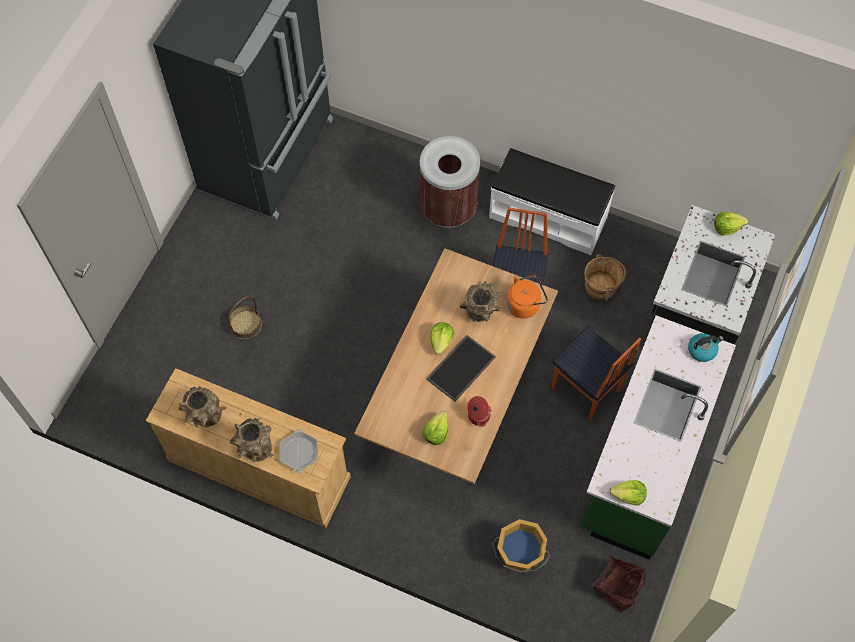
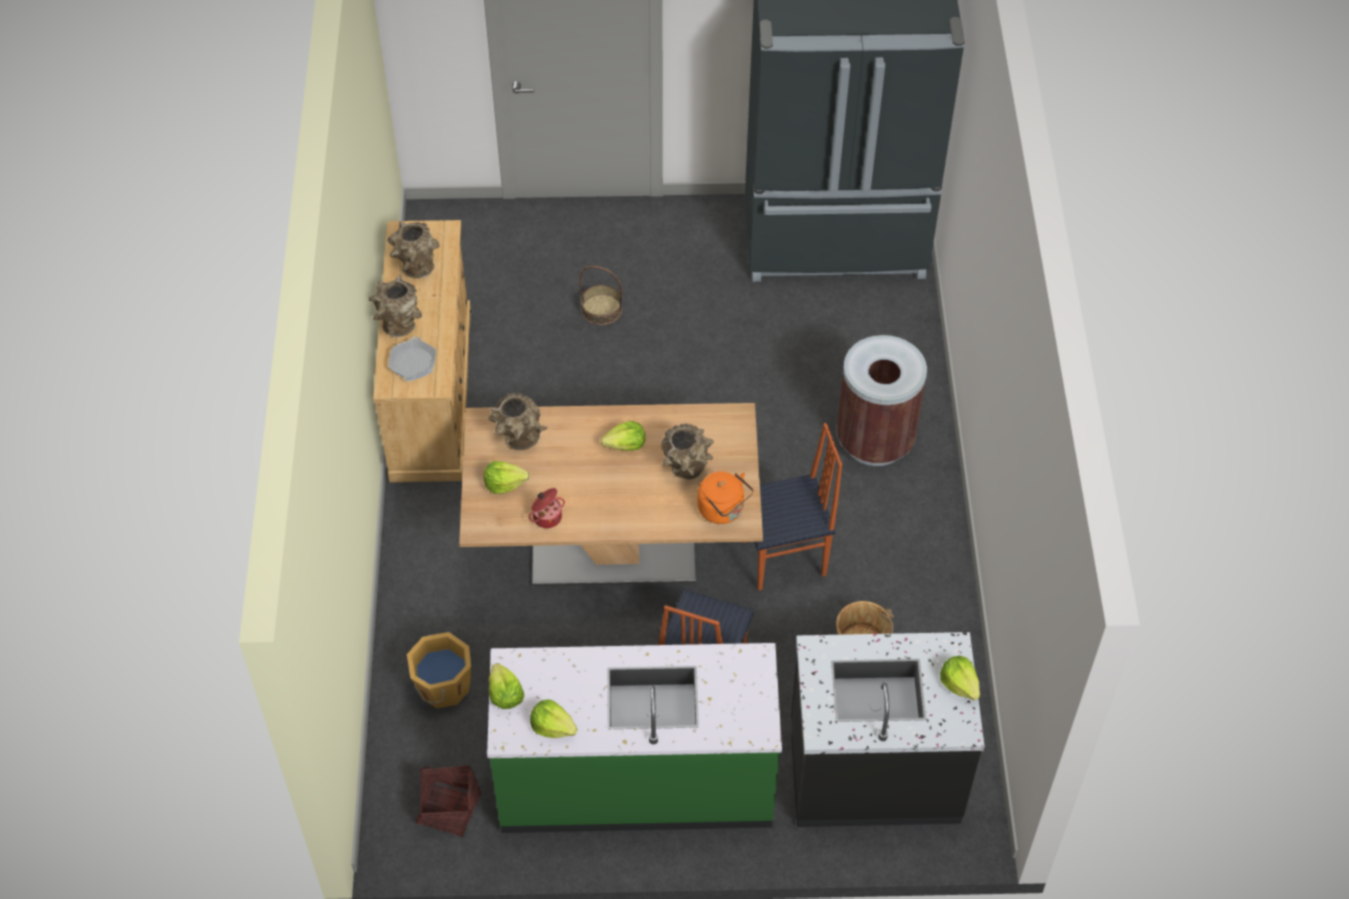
camera: 65 degrees right, 10 degrees down
(299, 452) = (413, 363): frying pan -> frying pan turned 60 degrees counterclockwise
(402, 409) = (518, 440): none -> brown vase
(460, 367) = (602, 476): tray -> none
(548, 216) = (930, 551): white bench -> none
(666, 475) = (552, 726): none -> lettuce
(702, 350) = (752, 711): kettle -> none

